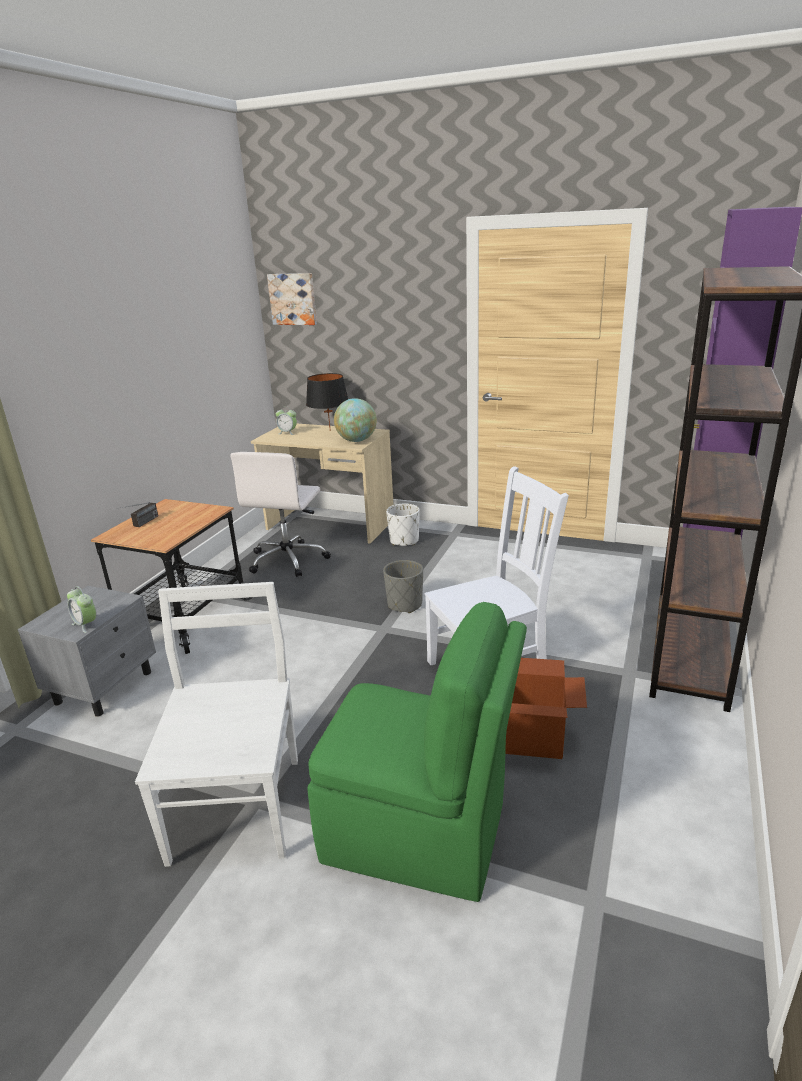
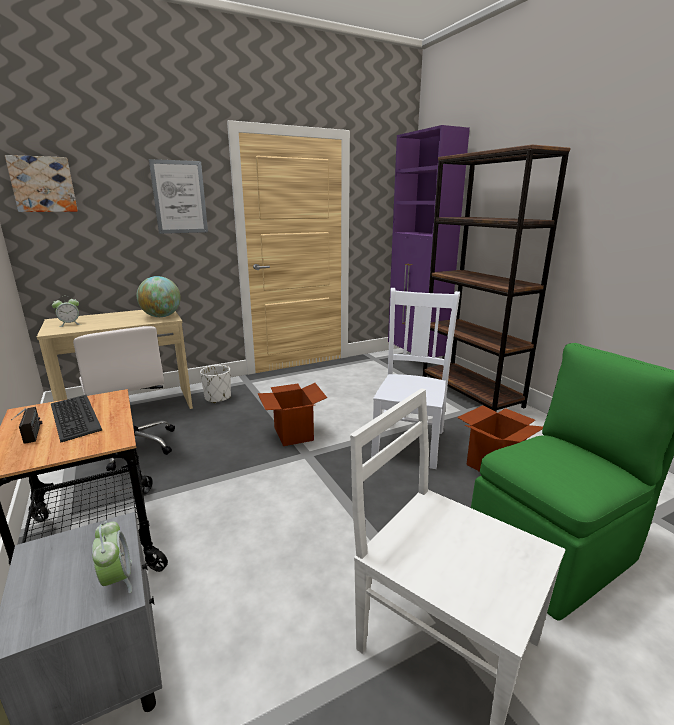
camera: 50 degrees left, 5 degrees down
(86, 624) = (117, 579): alarm clock -> alarm clock turned 105 degrees counterclockwise
(176, 518) = (74, 417): none -> keyboard
(330, 430) = (115, 315): black table lamp -> none
(405, 604) = (293, 434): grey planter -> cardboard box
(407, 310) = (179, 197): none -> picture

